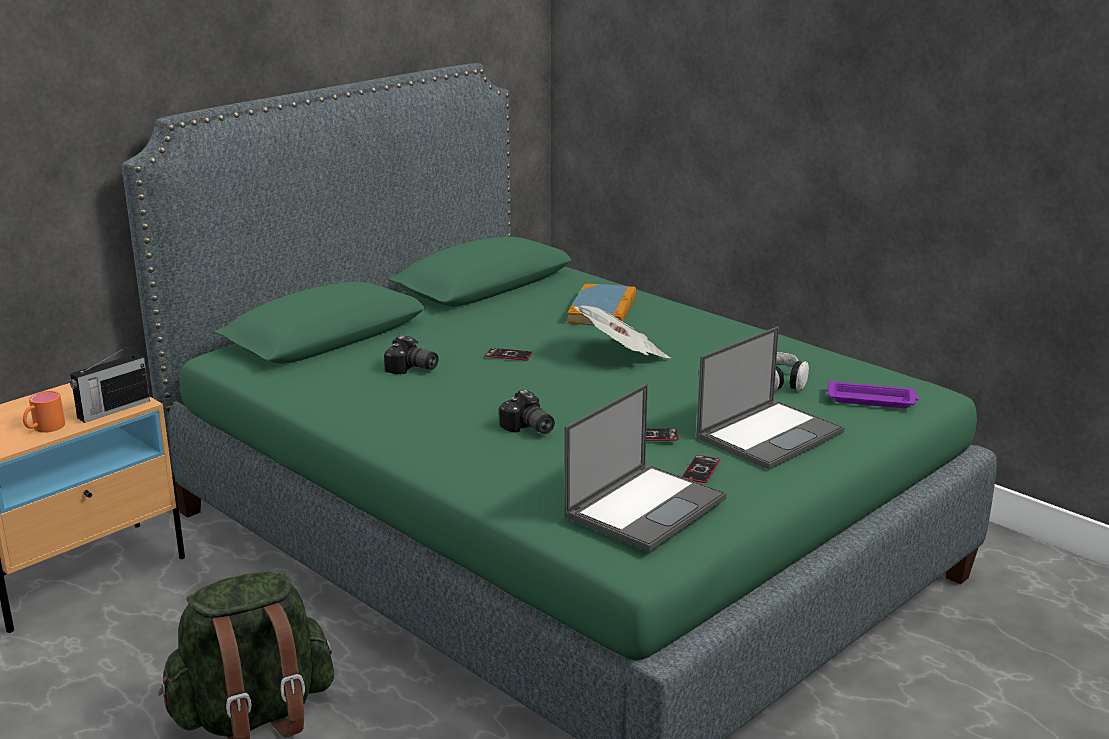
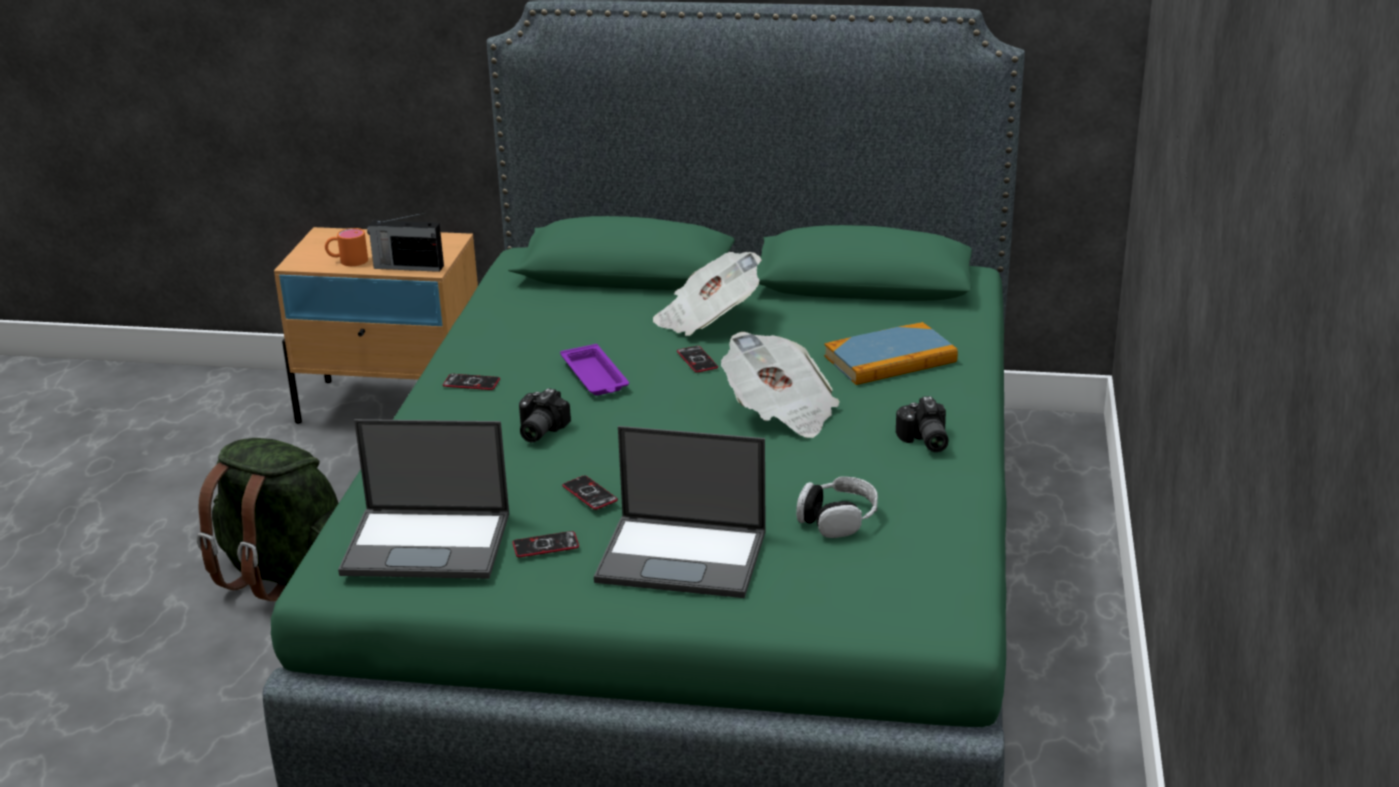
camera: 55 degrees right, 5 degrees up
(408, 430) = (471, 383): none -> phone
(412, 369) = (603, 333): camera -> camera (923, 441)
(453, 336) = (707, 319): none -> newspaper
(872, 400) = (865, 590): purple tray -> purple tray (595, 377)

